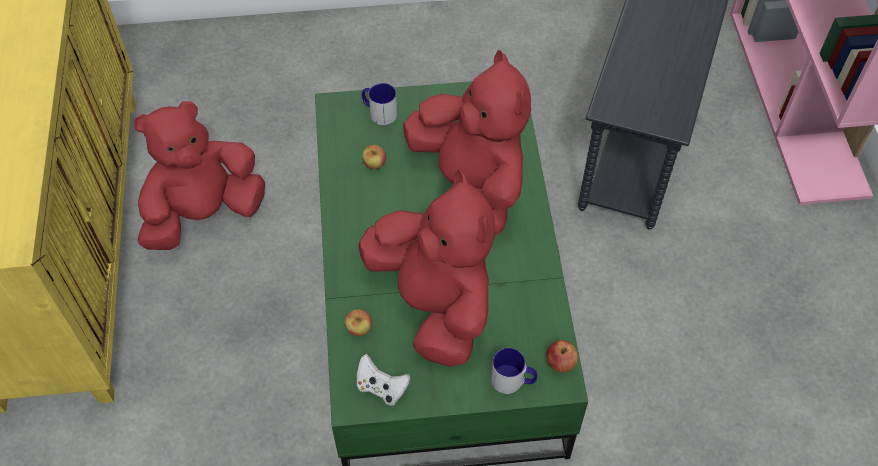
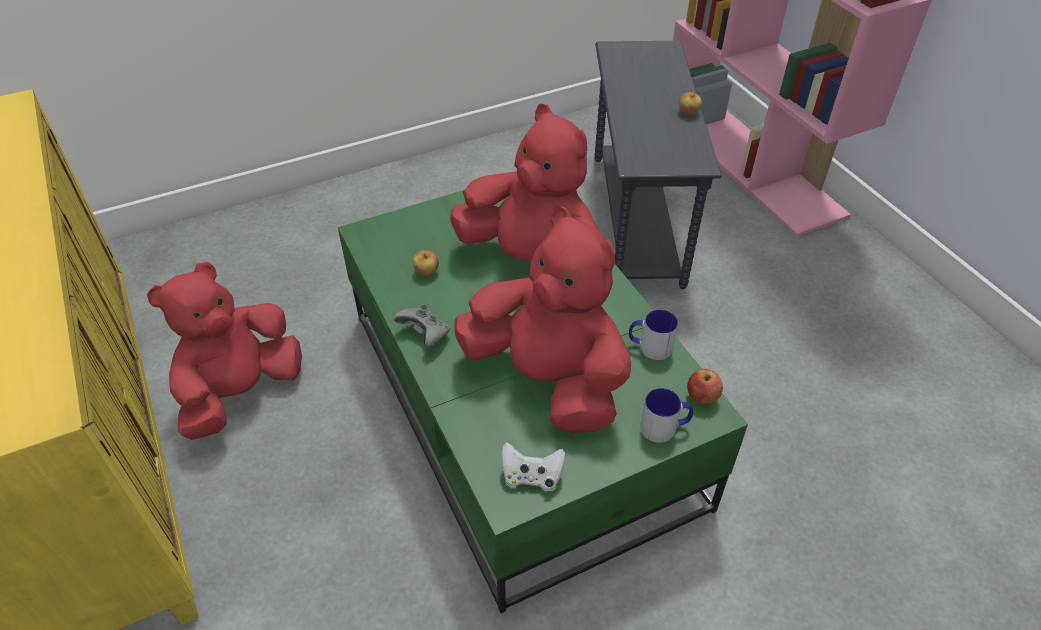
camera: 20 degrees left, 10 degrees down
(348, 228) = (425, 335): none -> grey game controller
(359, 329) = (480, 426): apple -> apple (688, 112)
(379, 112) = (411, 227): mug -> mug (649, 347)

